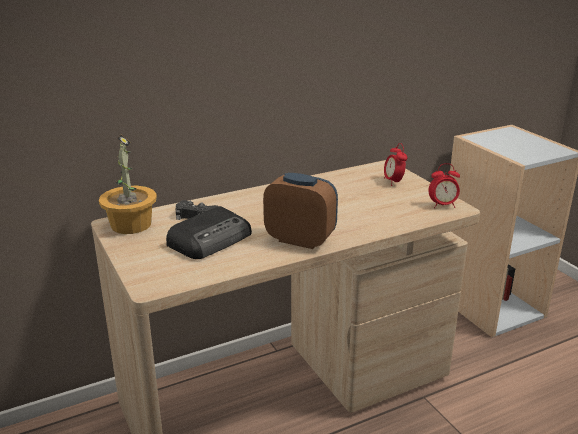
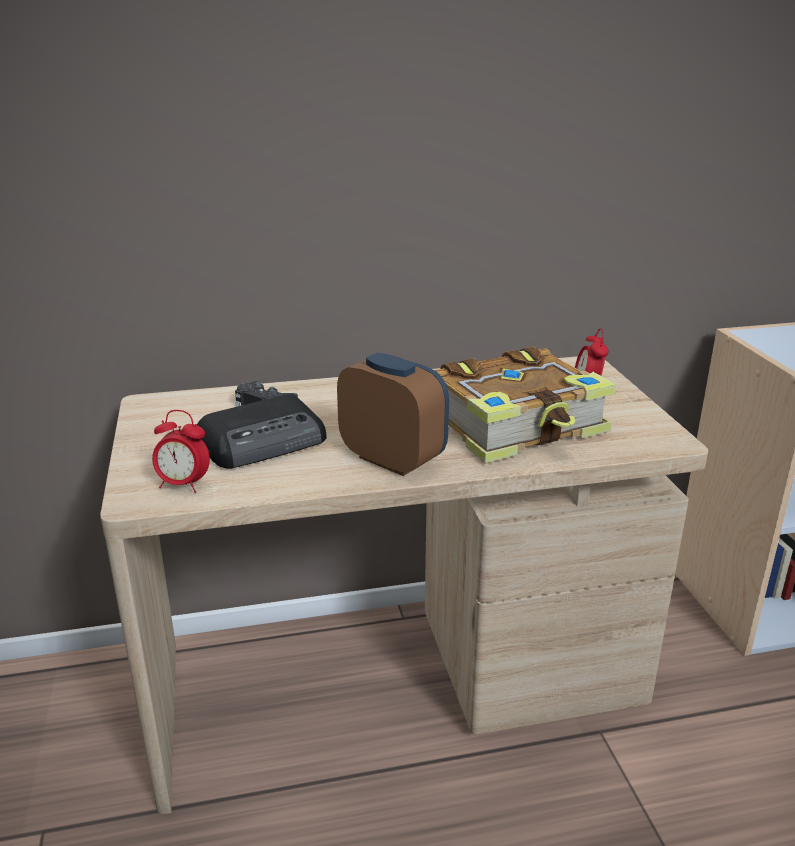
camera: 15 degrees right, 0 degrees up
(130, 224) = (170, 407): potted plant -> none
(365, 209) = (519, 425): none -> book
(442, 205) = (648, 434): alarm clock -> alarm clock (183, 485)

